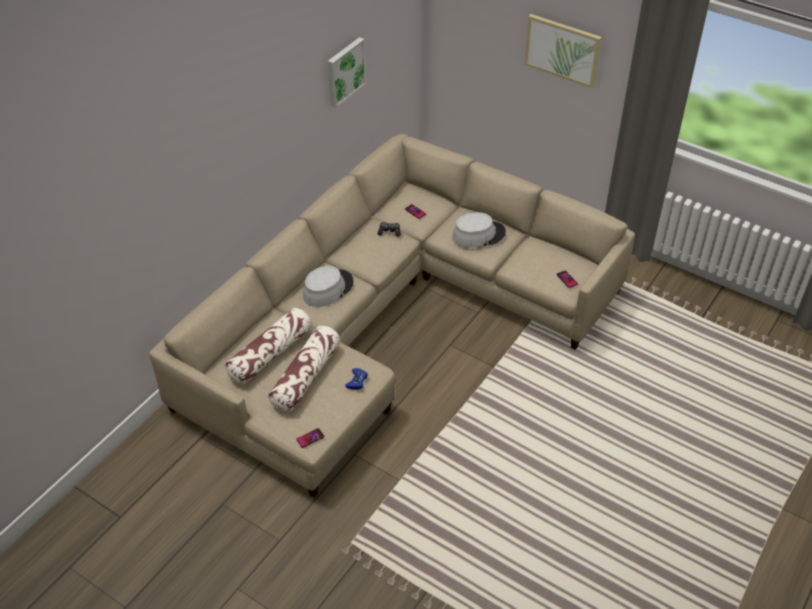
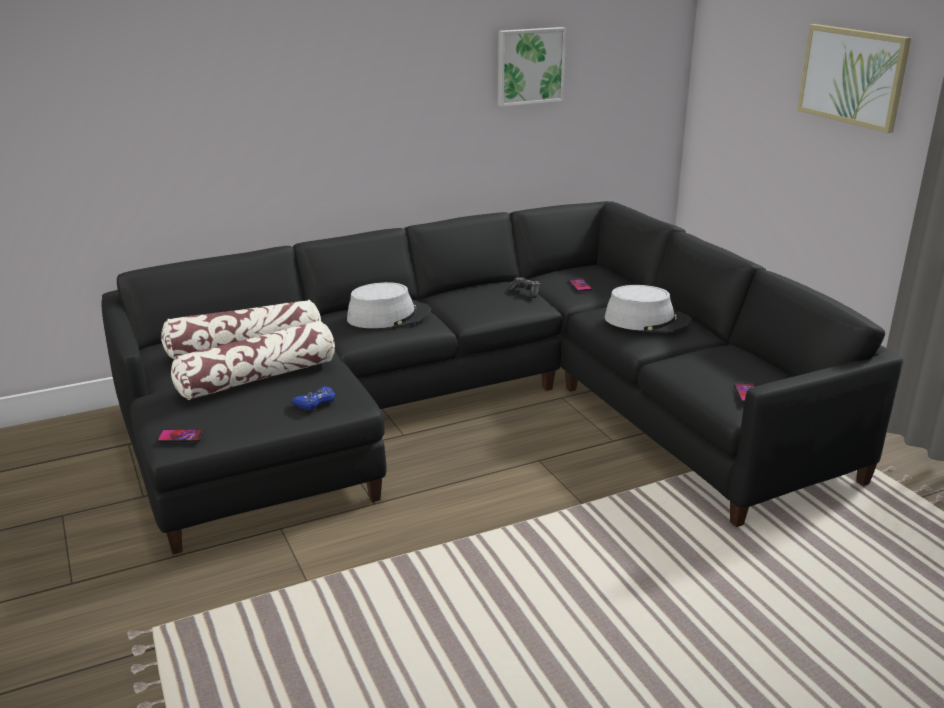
camera: 30 degrees right, 20 degrees down
(386, 320) = (476, 411): beige sofa -> black sofa

